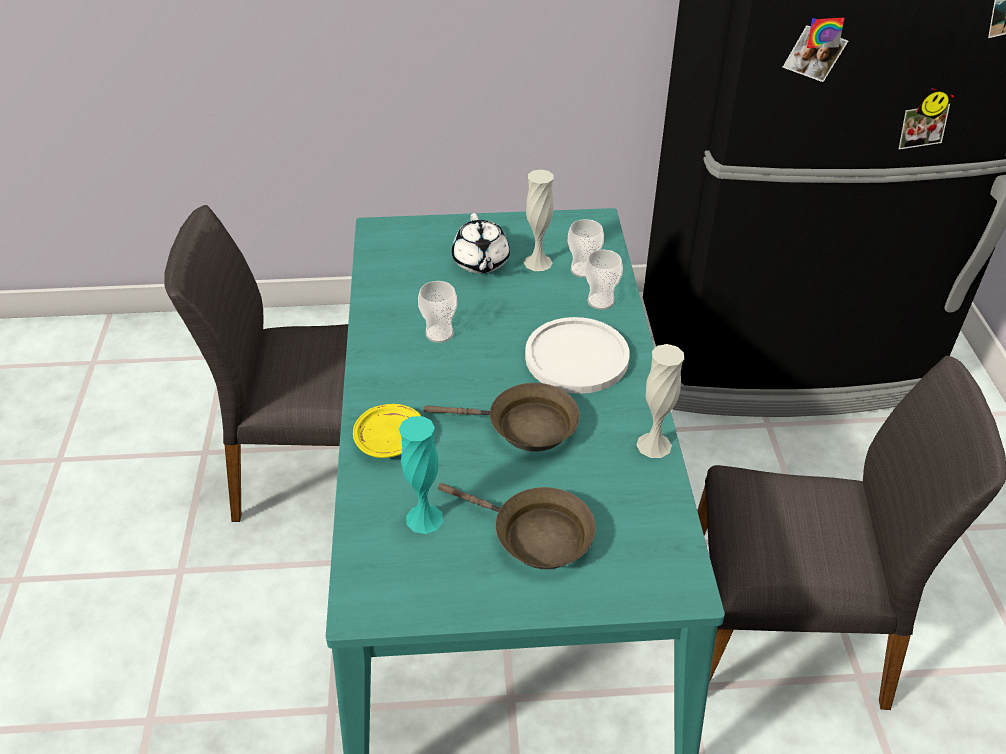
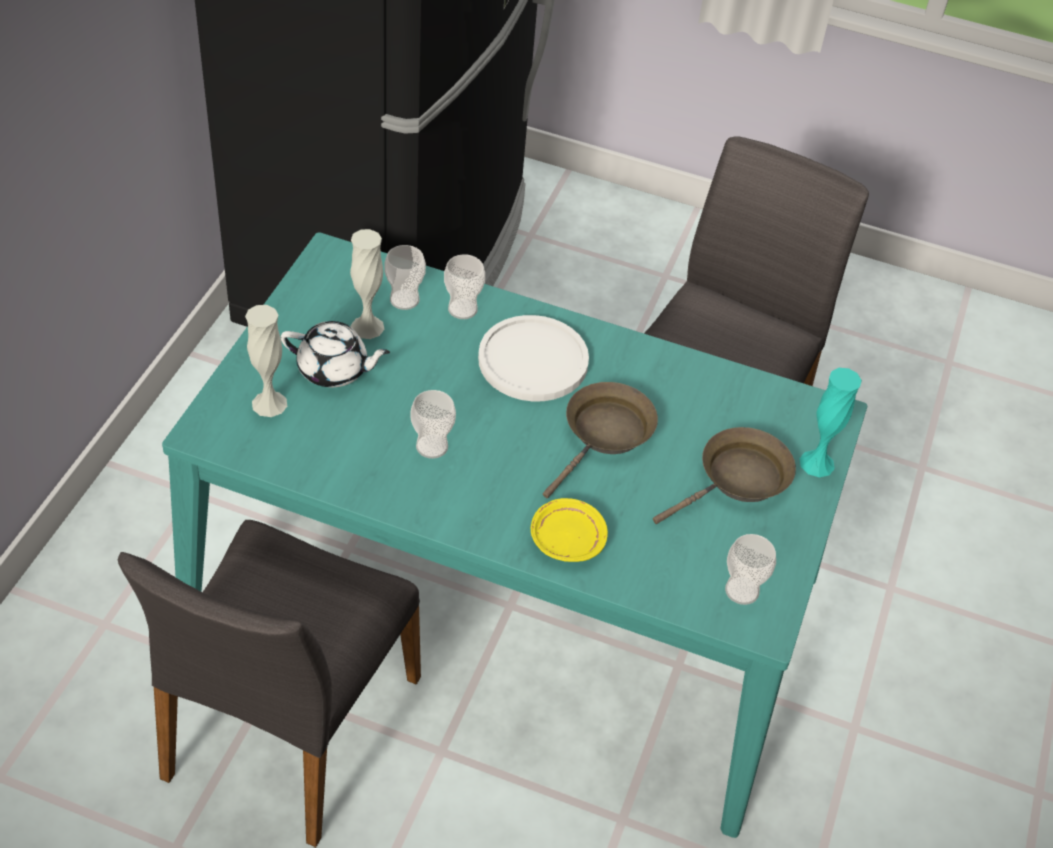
camera: 70 degrees left, 5 degrees up
(397, 577) = (742, 590): none -> cup
(424, 518) = (683, 548): turquoise vase -> turquoise vase (817, 463)
(654, 445) = (674, 360): white vase -> white vase (269, 403)

